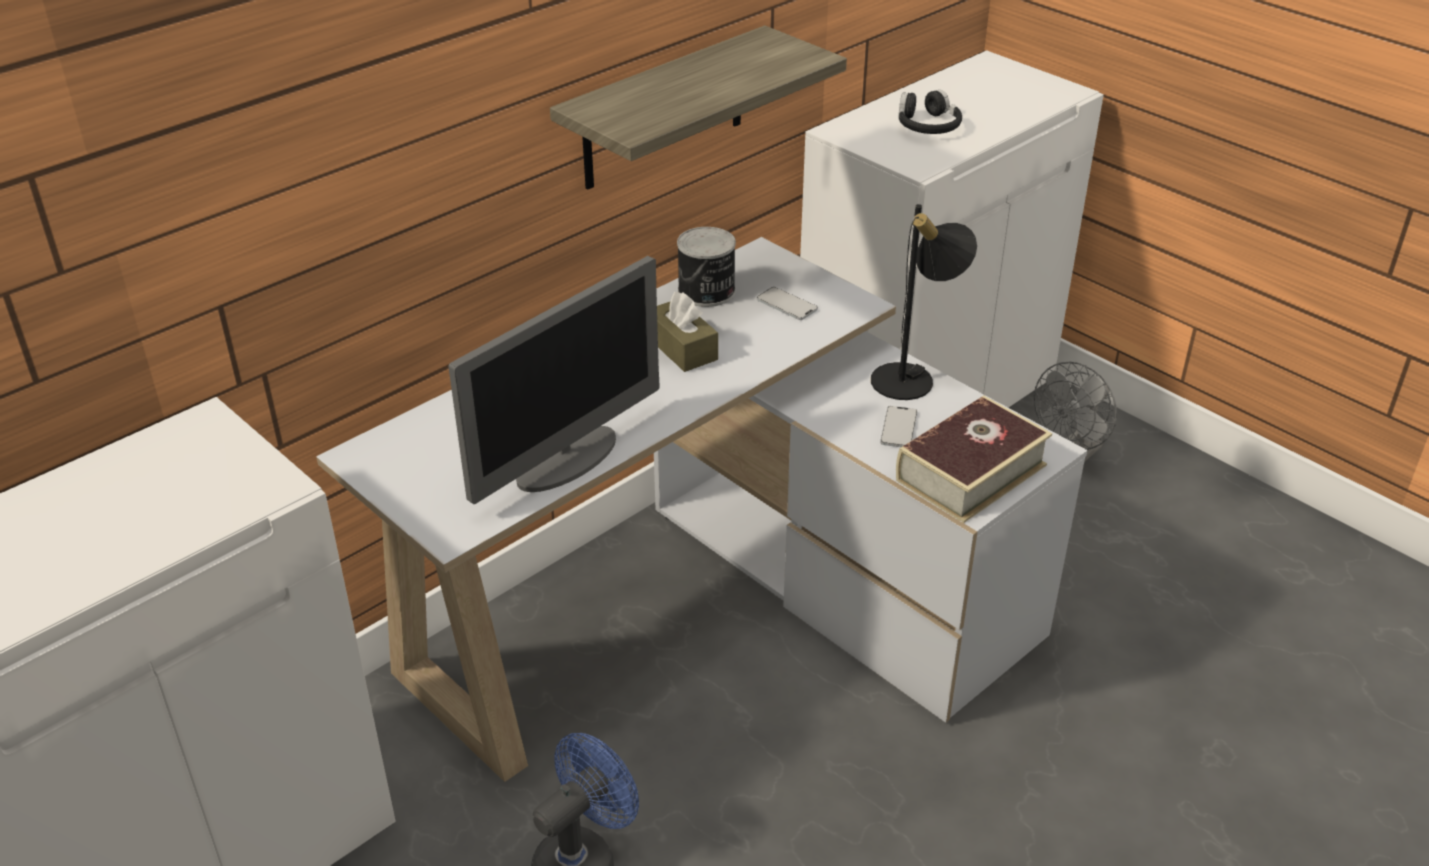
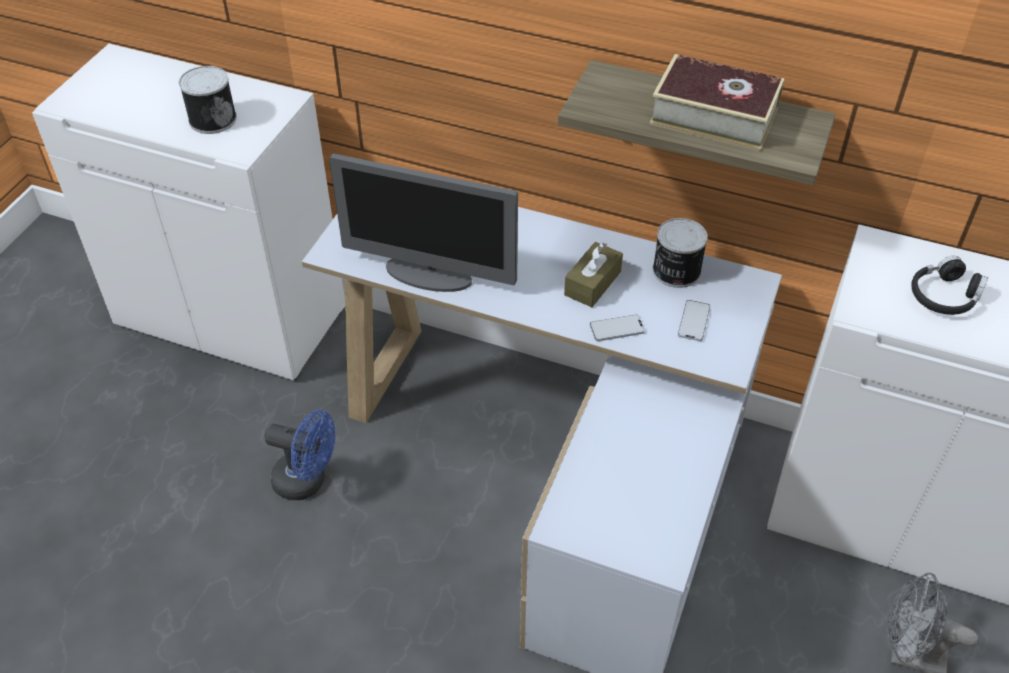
camera: 65 degrees right, 10 degrees up
(167, 501) = (212, 118): none -> can
(898, 428) = (626, 452): phone -> phone (616, 329)
(913, 379) = (700, 442): black table lamp -> none
(971, 472) = (598, 515): book -> book (714, 115)

